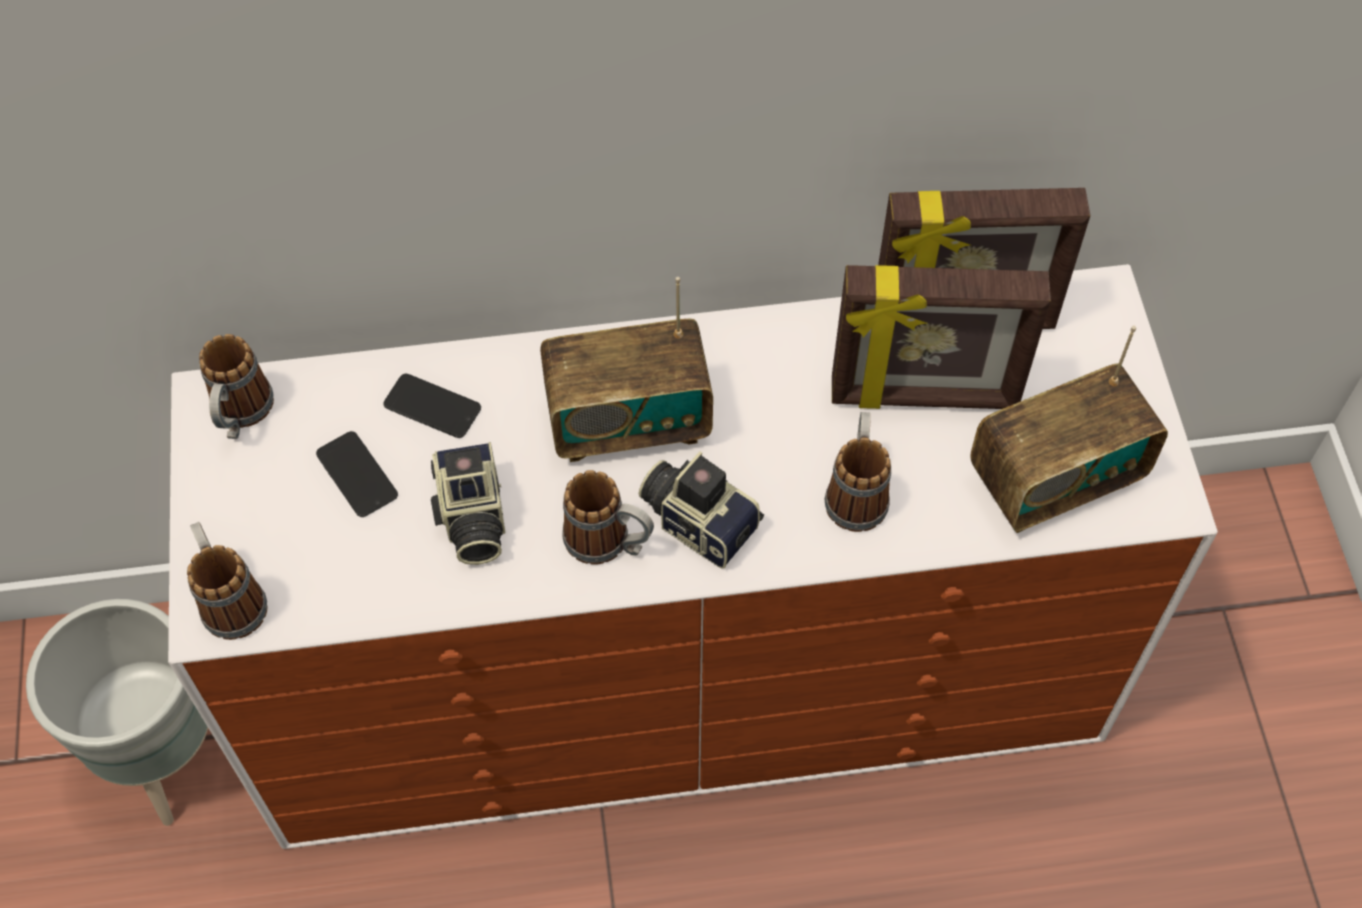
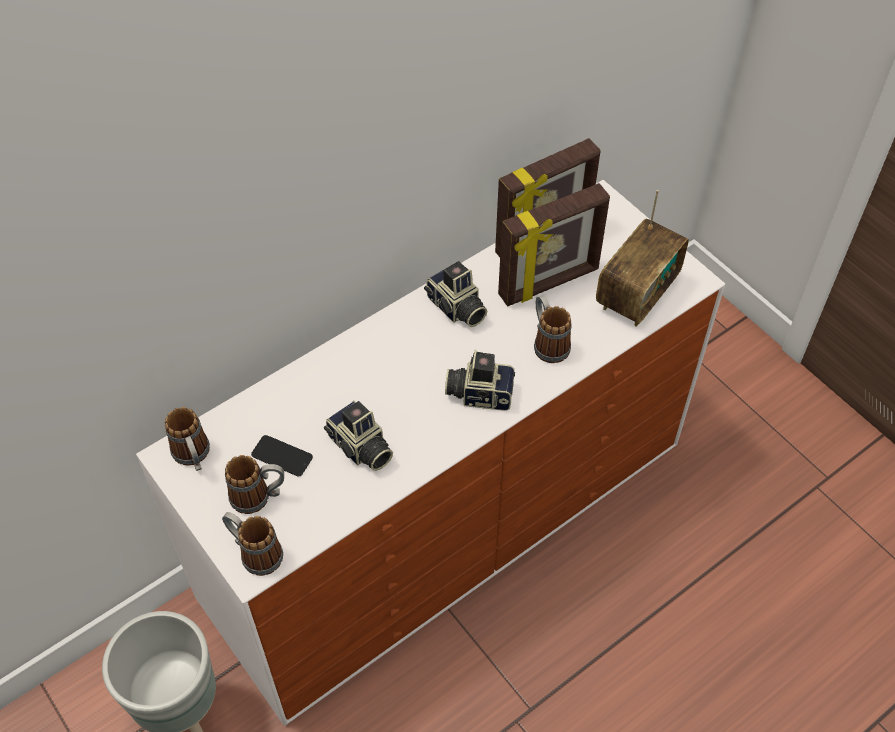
camera: 30 degrees left, 5 degrees down
(432, 407) = (299, 403): phone -> none
(609, 543) = (441, 426): mug -> mug (259, 496)
(628, 422) = (410, 362): radio -> none
(753, 370) = (456, 308): none -> camera

